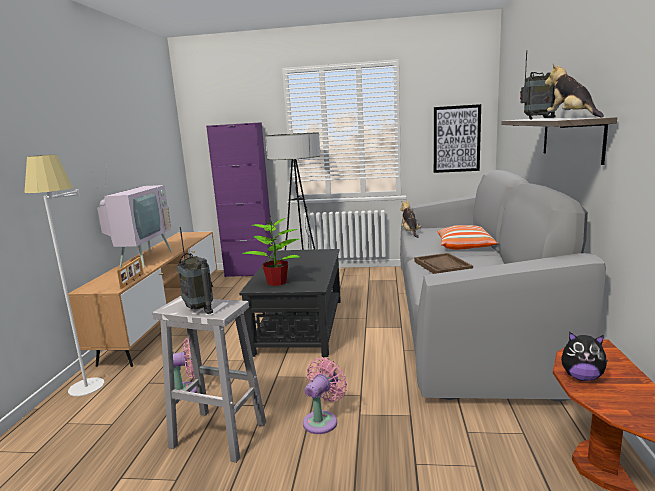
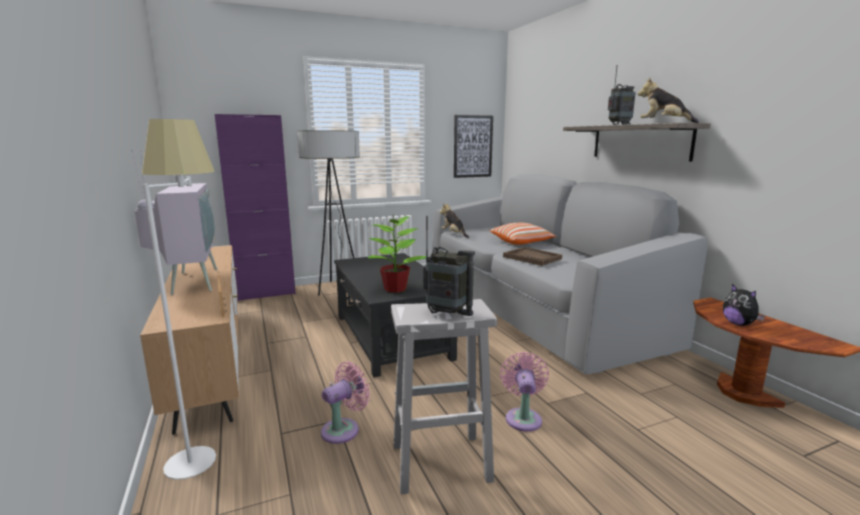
camera: 30 degrees left, 0 degrees up
(581, 377) = (738, 324): plush toy -> plush toy turned 75 degrees clockwise

